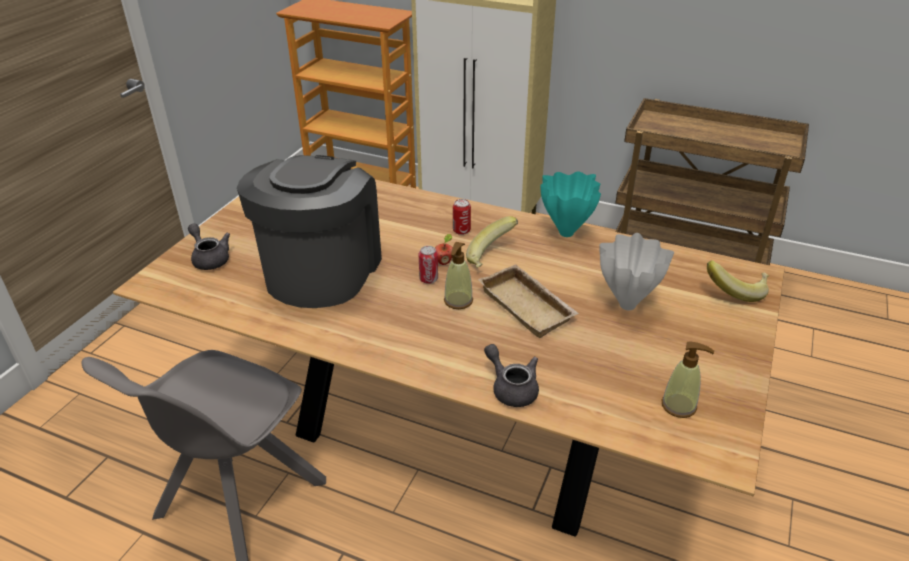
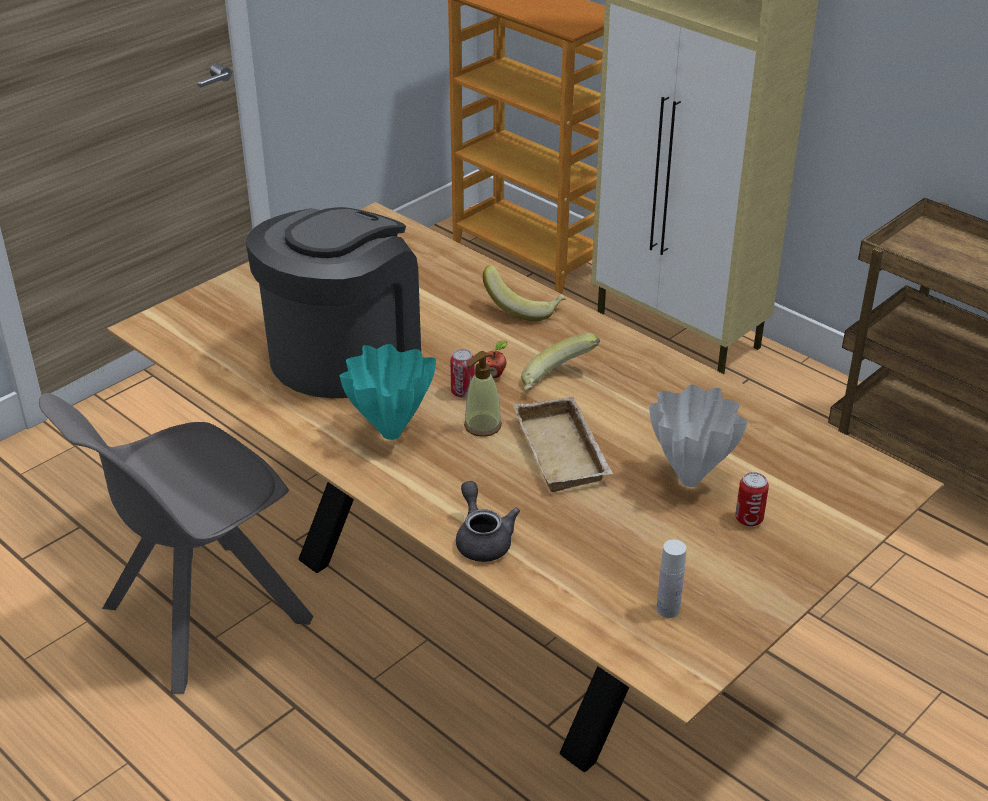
camera: 20 degrees right, 0 degrees up
(210, 258) = (226, 311): grey teapot -> none
(461, 231) = (540, 340): can -> can (749, 519)
(565, 233) = (673, 372): turquoise vase -> turquoise vase (389, 434)
(679, 406) = (668, 609): soap dispenser -> white bottle
(736, 291) = (849, 496): banana -> banana (523, 308)

